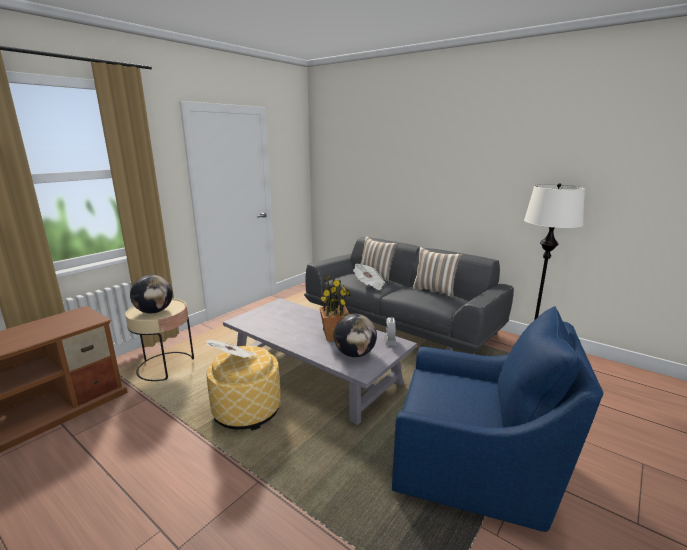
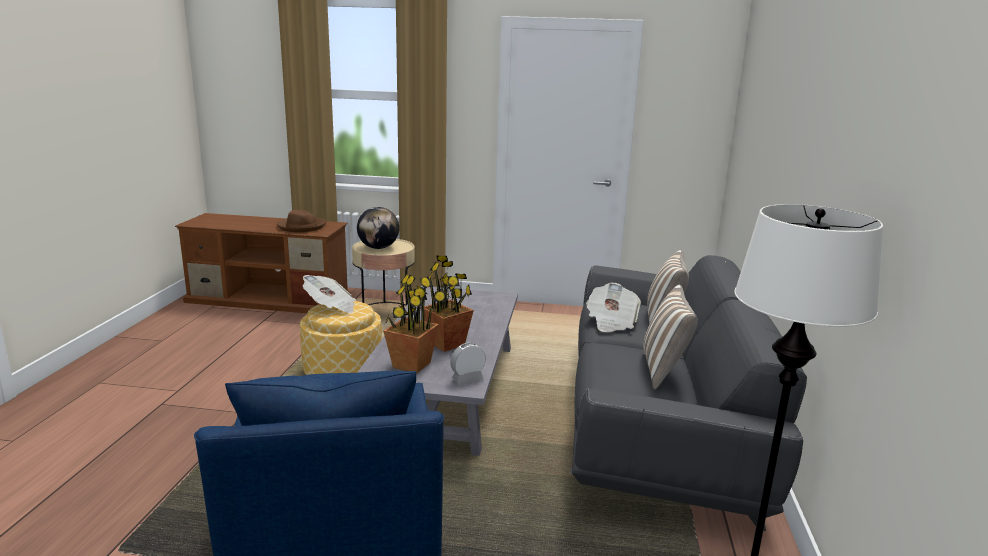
camera: 60 degrees right, 0 degrees up
(55, 325) = (301, 226): none -> brown hat
(355, 354) = (411, 364): globe -> potted plant

